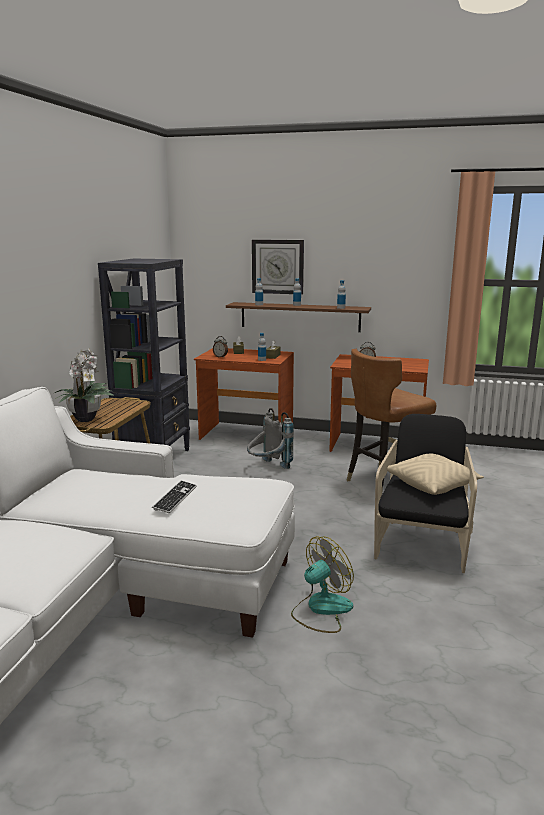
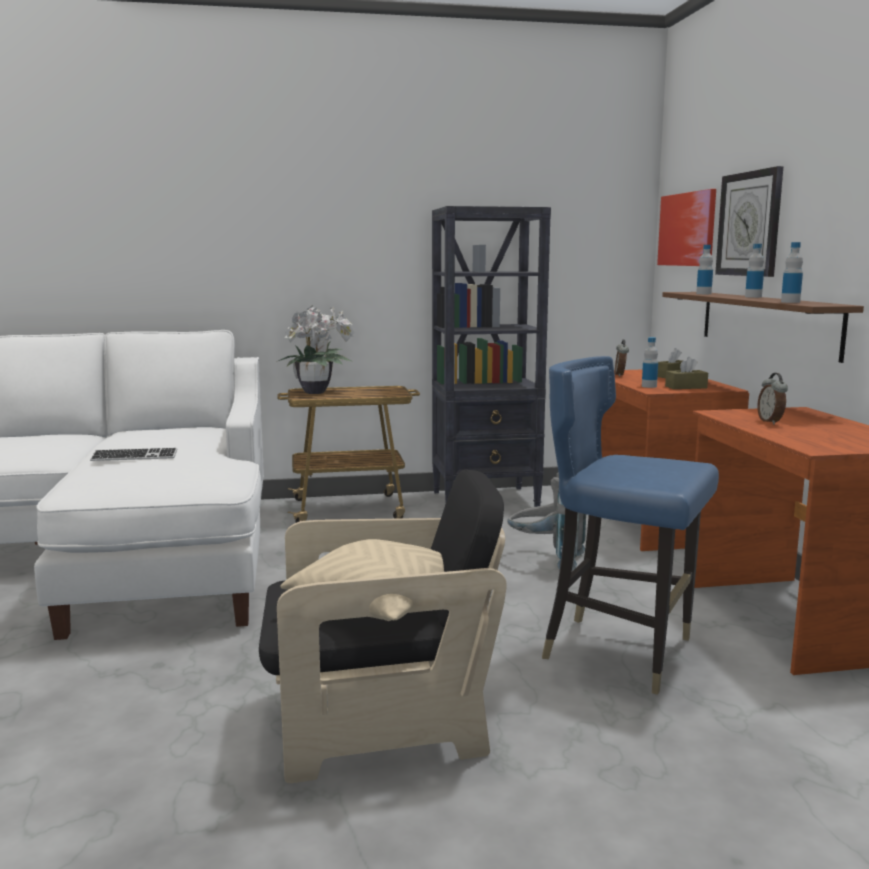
camera: 65 degrees right, 5 degrees down
(212, 266) = (687, 229): none -> picture
(321, 609) = (126, 670): fan -> none
(383, 481) = (620, 652): brown chair -> blue chair

